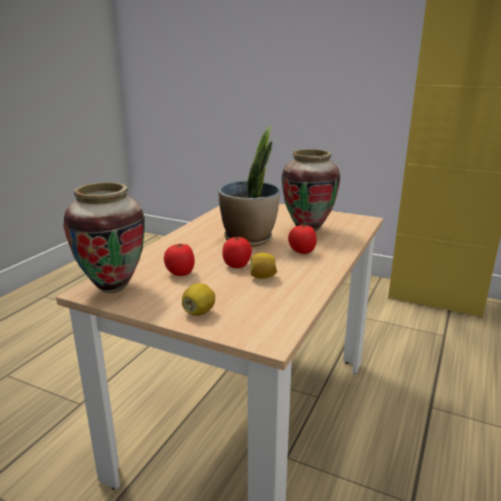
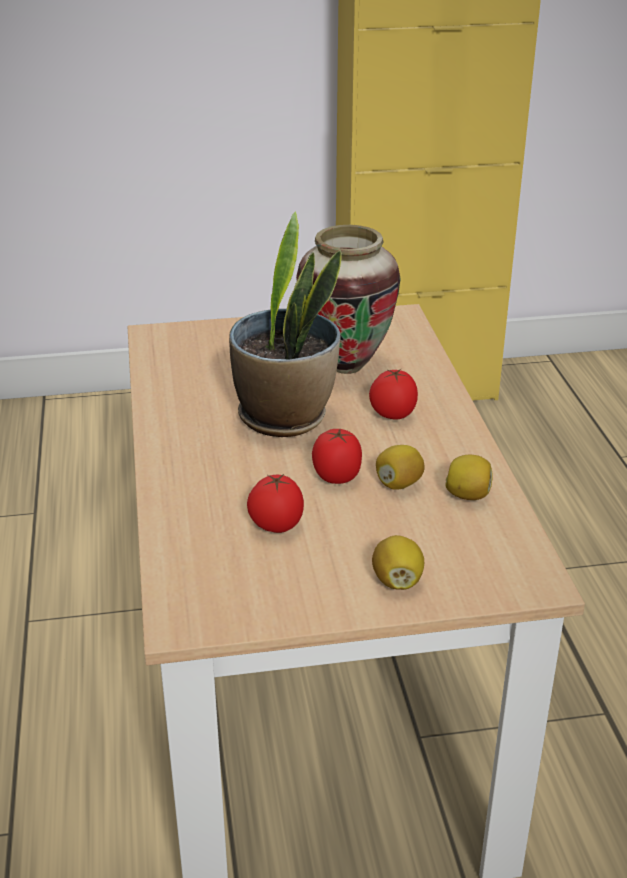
camera: 35 degrees left, 10 degrees up
(113, 287) = (212, 596): vase -> none
(291, 292) = (468, 495): none -> lemon

